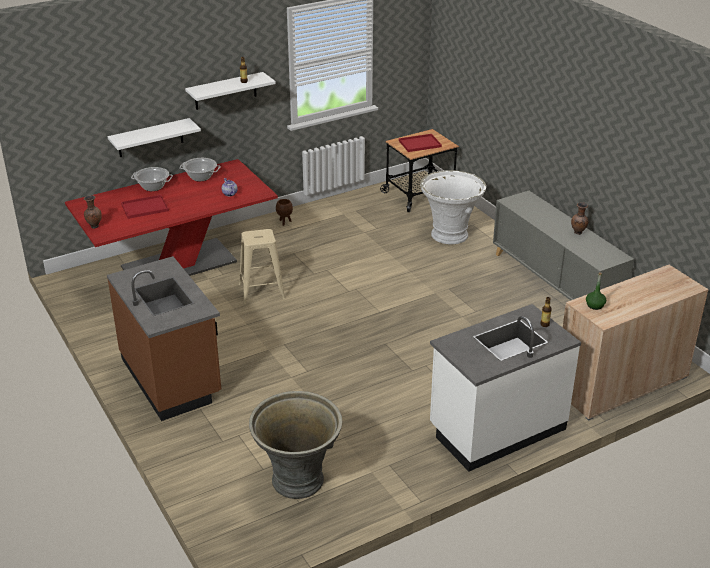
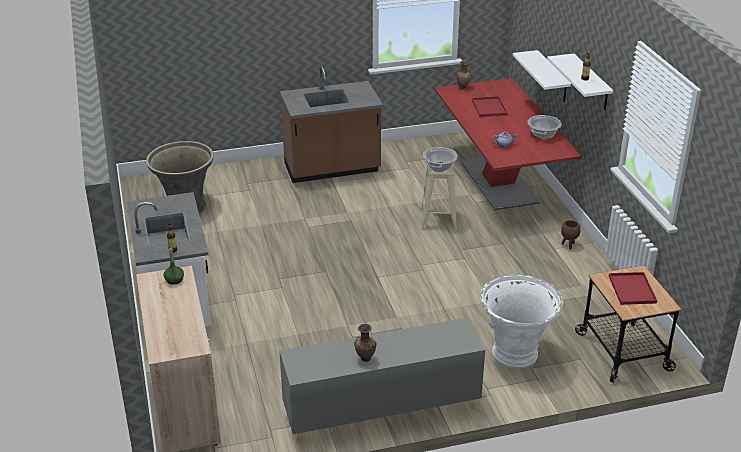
camera: 105 degrees right, 0 degrees up
(152, 187) = (528, 112): cooking pot -> cooking pot (439, 167)

